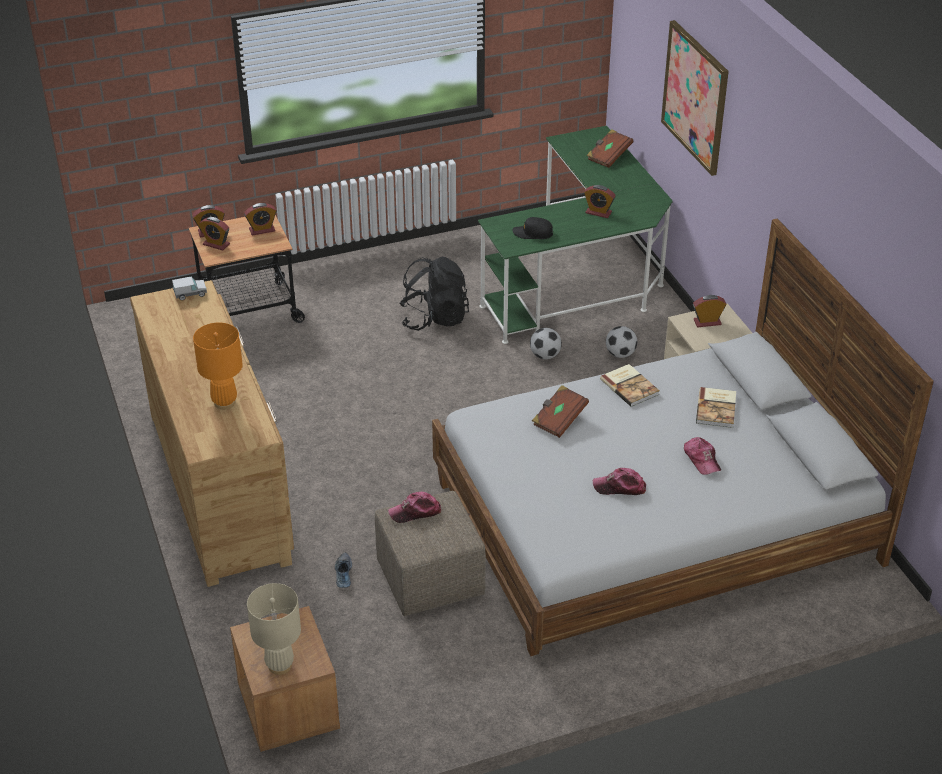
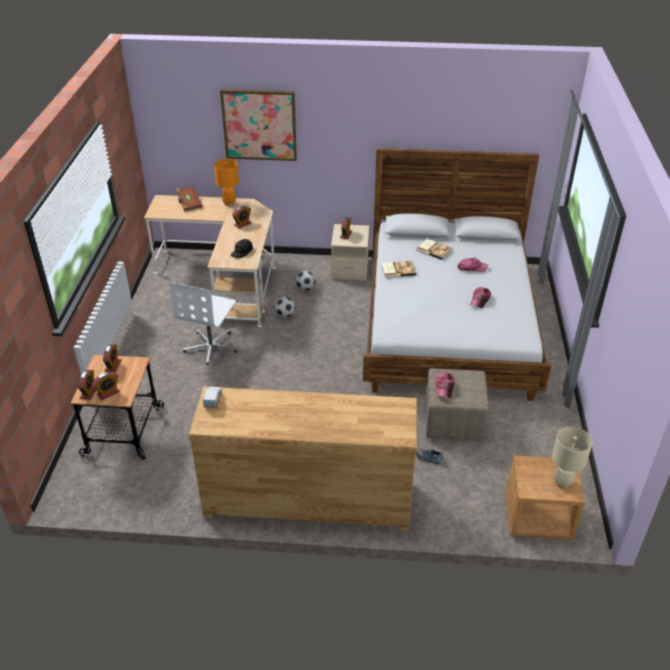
camera: 65 degrees left, 0 degrees up
(225, 402) = (357, 413): orange table lamp -> orange table lamp (229, 203)
(434, 318) = (211, 346): black backpack -> white office chair
(559, 419) = (413, 301): brown book -> none
(582, 279) = (226, 278): green desk -> beige desk

